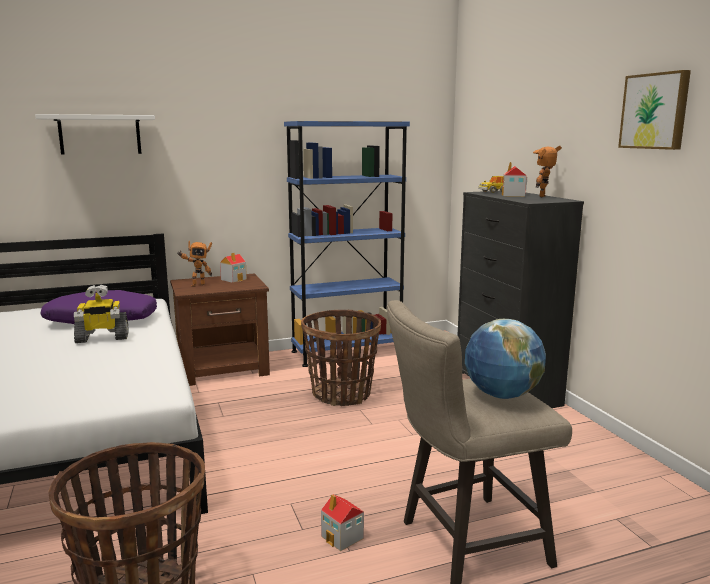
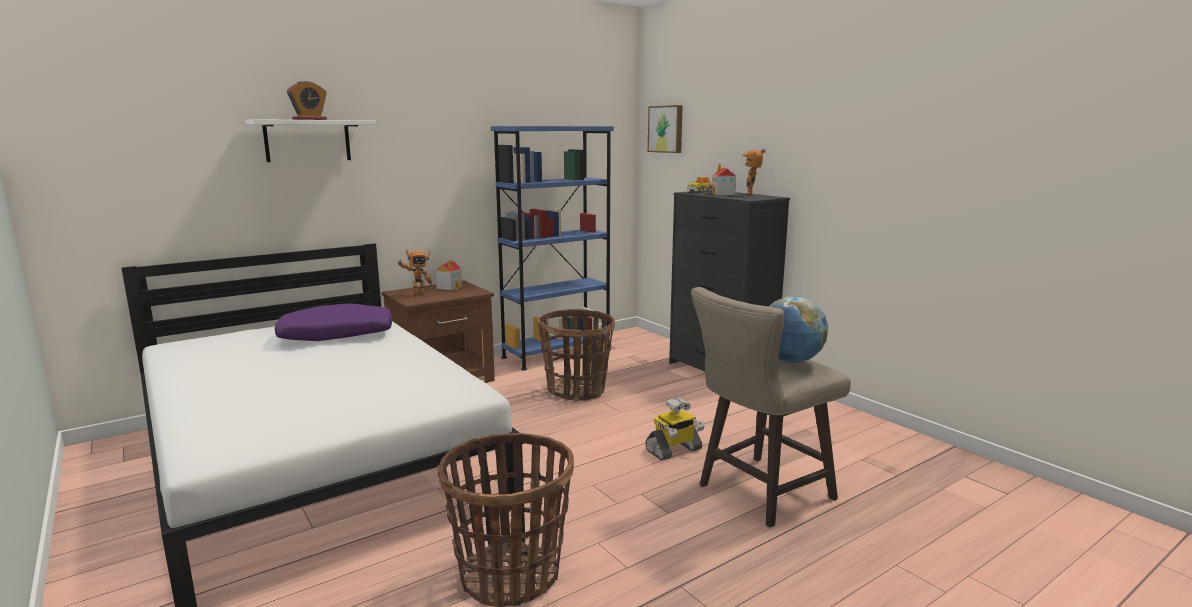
camera: 15 degrees left, 0 degrees up
(95, 114) = (309, 119): none -> alarm clock
(102, 338) = (357, 351): toy robot -> toy robot (674, 450)
(343, 537) = (656, 504): toy house -> none
(655, 111) = (856, 120): picture -> picture (666, 129)

